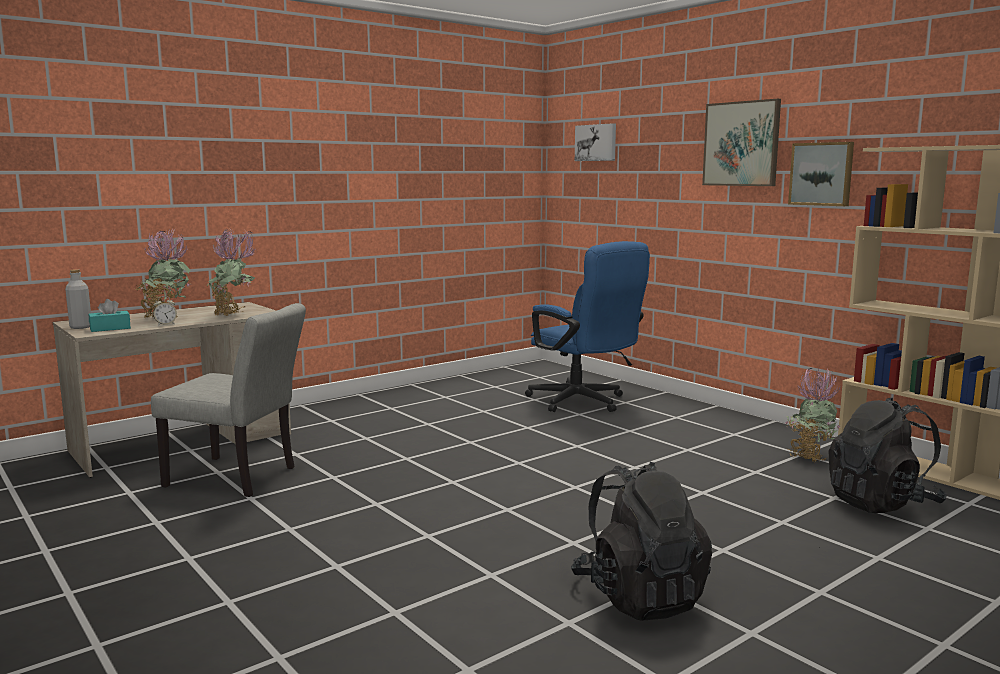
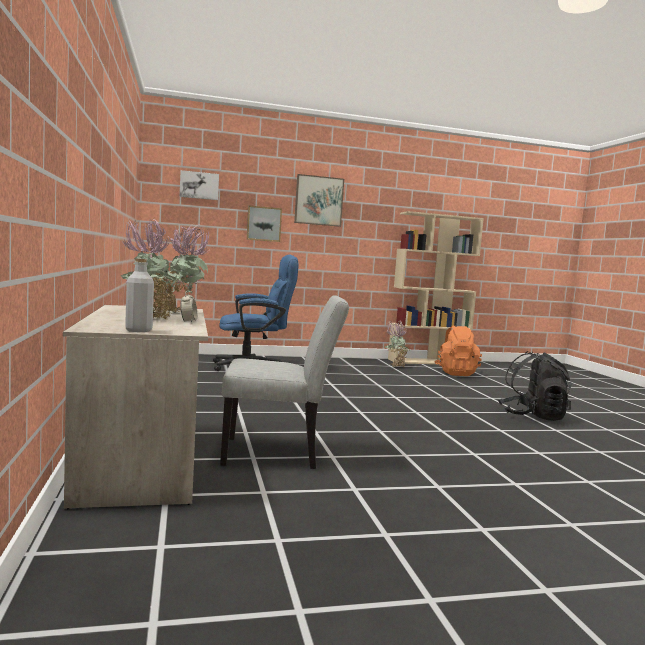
camera: 65 degrees left, 5 degrees down
(110, 328) = (174, 328): turquoise tissue box -> none
(239, 478) = (279, 453): grey chair -> grey chair turned 45 degrees clockwise
(822, 174) = (366, 222): picture -> picture (264, 224)
(882, 503) = (456, 373): black backpack -> orange backpack

